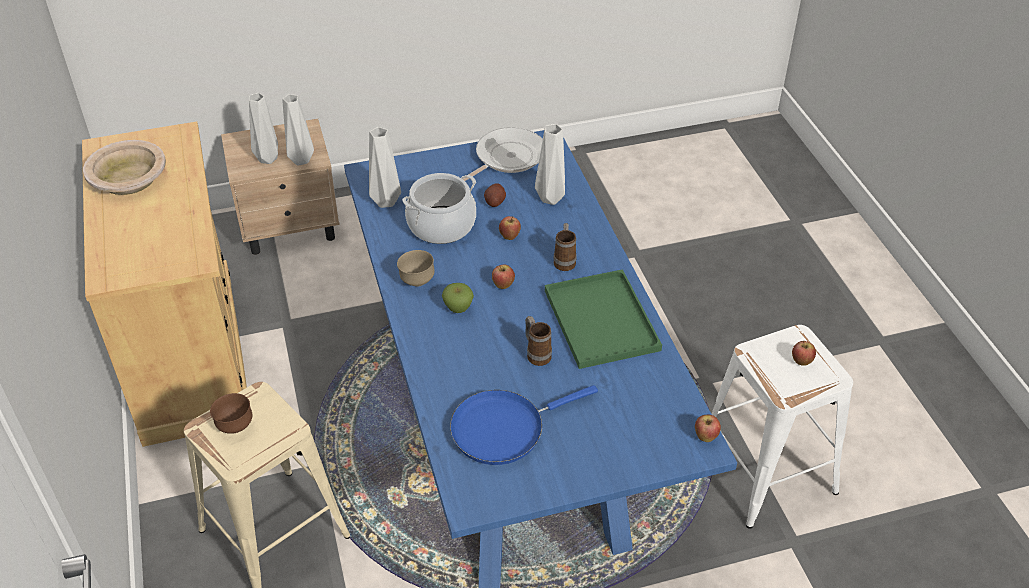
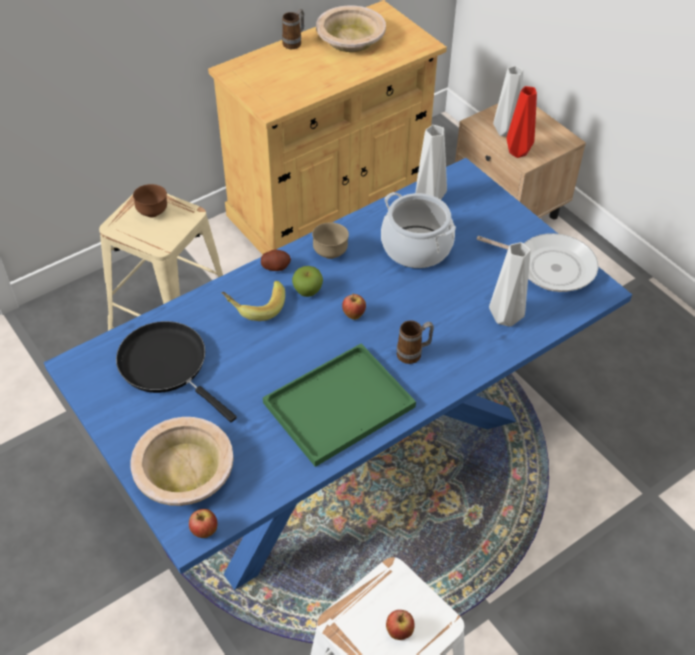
camera: 70 degrees right, 5 degrees up
(302, 160) = (518, 153): grey vase -> red vase
(458, 349) = (255, 306): none -> banana
(494, 202) = (474, 276): potato -> potato (276, 267)
(503, 428) = (167, 365): blue frying pan -> black frying pan
(509, 237) = (427, 301): apple -> none
(536, 354) = (270, 365): mug -> mug (294, 42)
(636, 439) = (184, 471): none -> beige bowl

